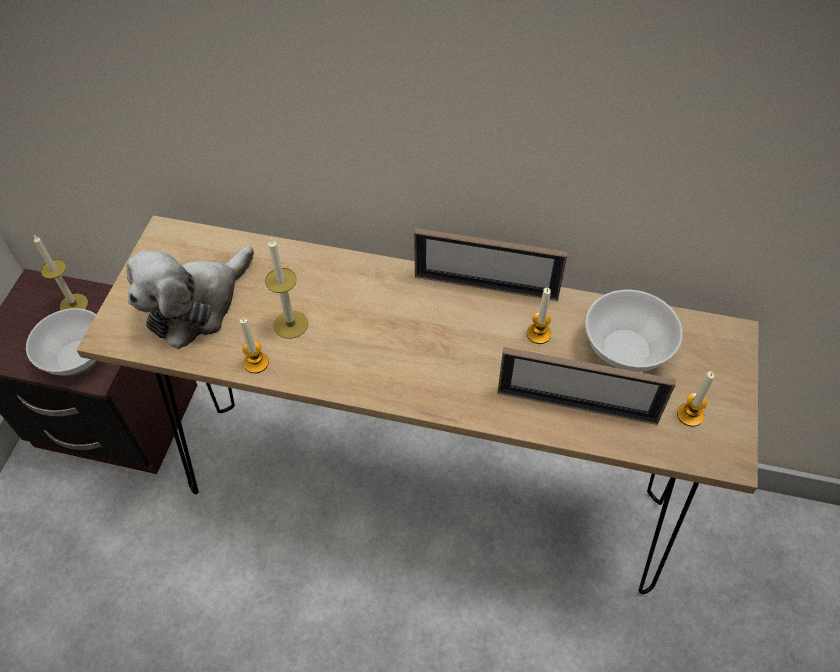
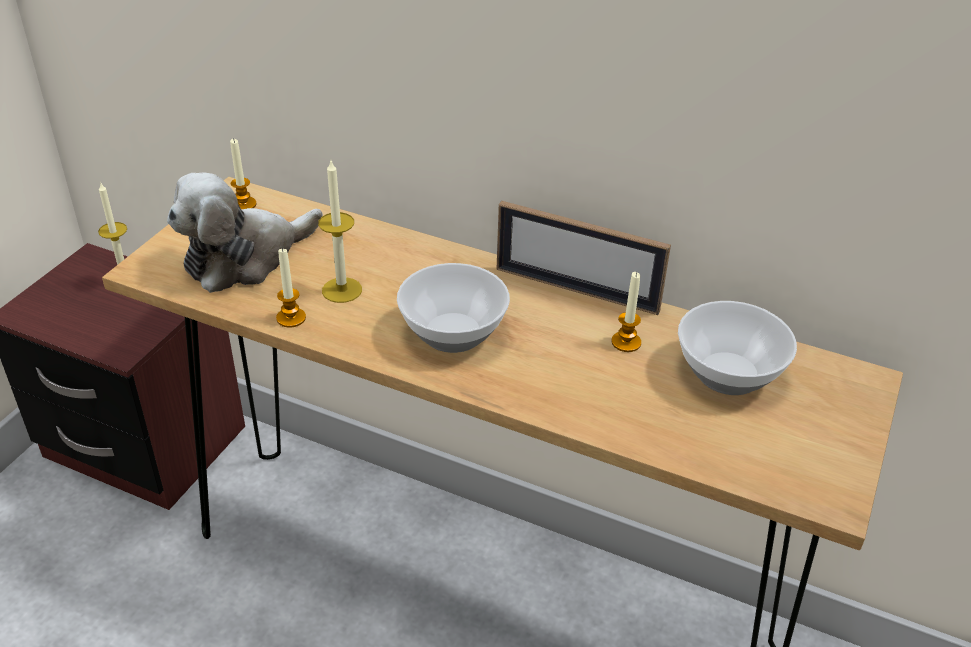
camera: 10 degrees right, 15 degrees down
(76, 358) = (110, 332): bowl -> bowl (452, 334)
(576, 406) = (652, 417): picture frame -> none
(690, 415) = (793, 449): candle -> candle (243, 204)

